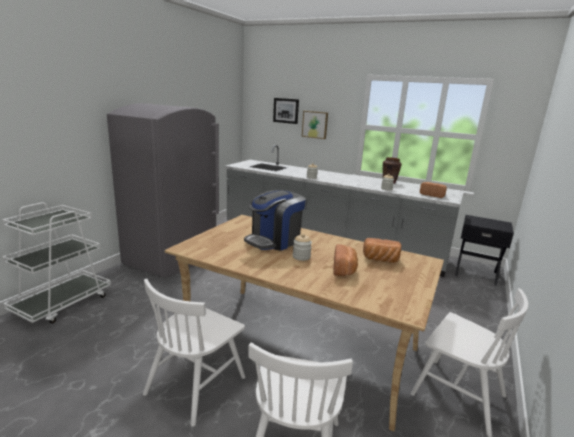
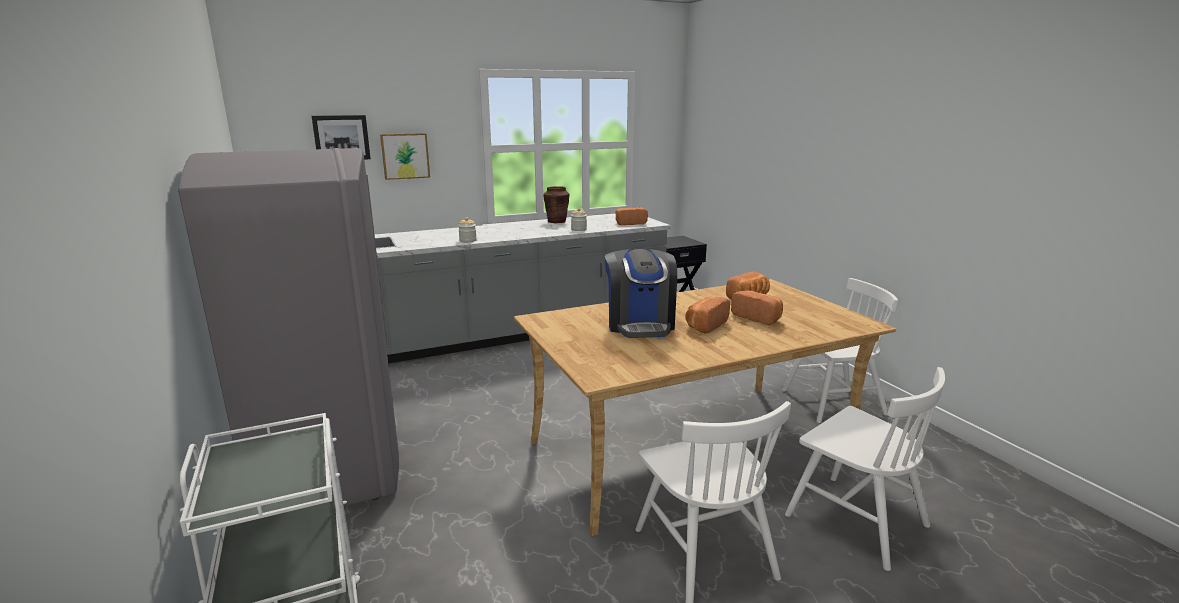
camera: 50 degrees left, 0 degrees up
(301, 257) = (705, 325): jar -> bread

